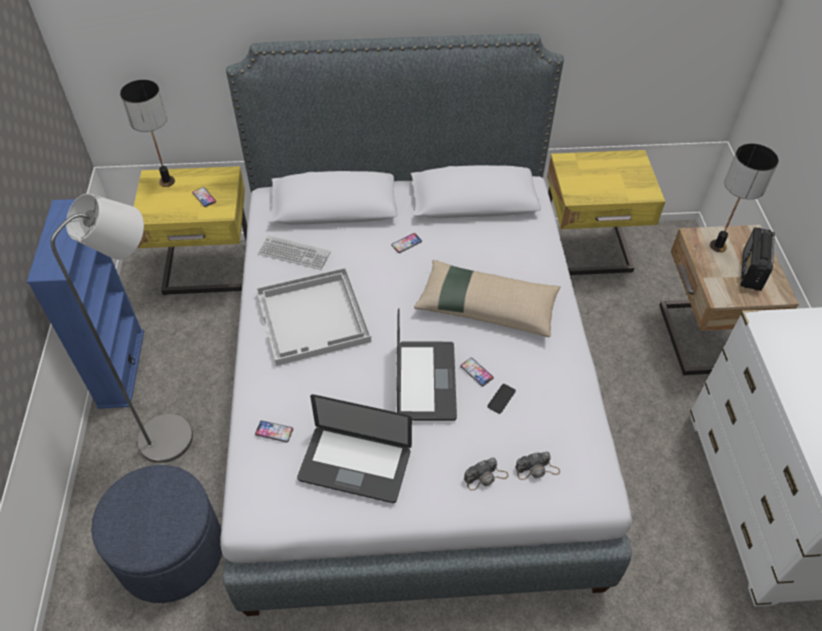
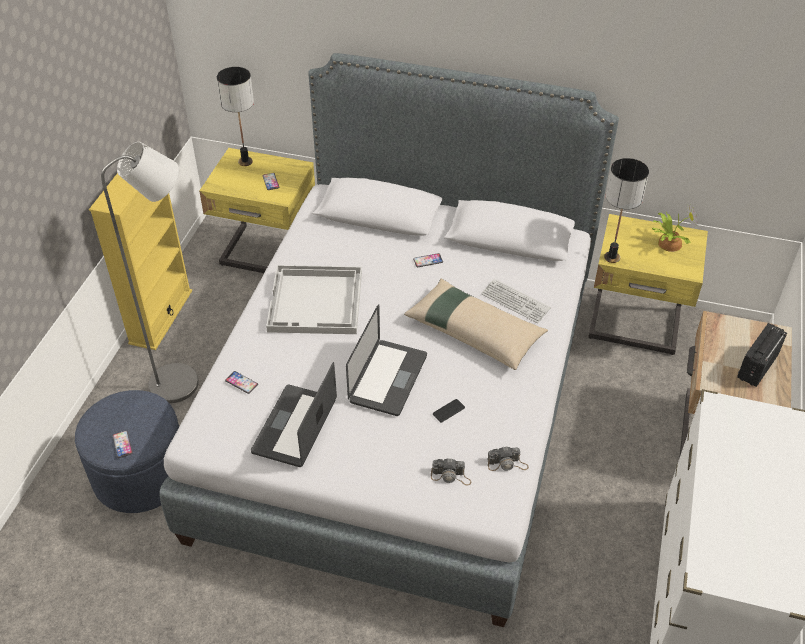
camera: 20 degrees right, 5 degrees down
(121, 368) = (161, 317): blue bookcase -> yellow bookcase
(294, 253) = (325, 246): keyboard -> keyboard (515, 302)
(355, 465) = (295, 426): laptop -> laptop turned 75 degrees clockwise
(476, 372) = (437, 383): phone -> phone (122, 444)
(486, 477) = (402, 469): camera -> camera (507, 464)
(617, 170) = (668, 243): none -> potted plant
(717, 246) = (734, 336): table lamp -> table lamp (611, 257)

